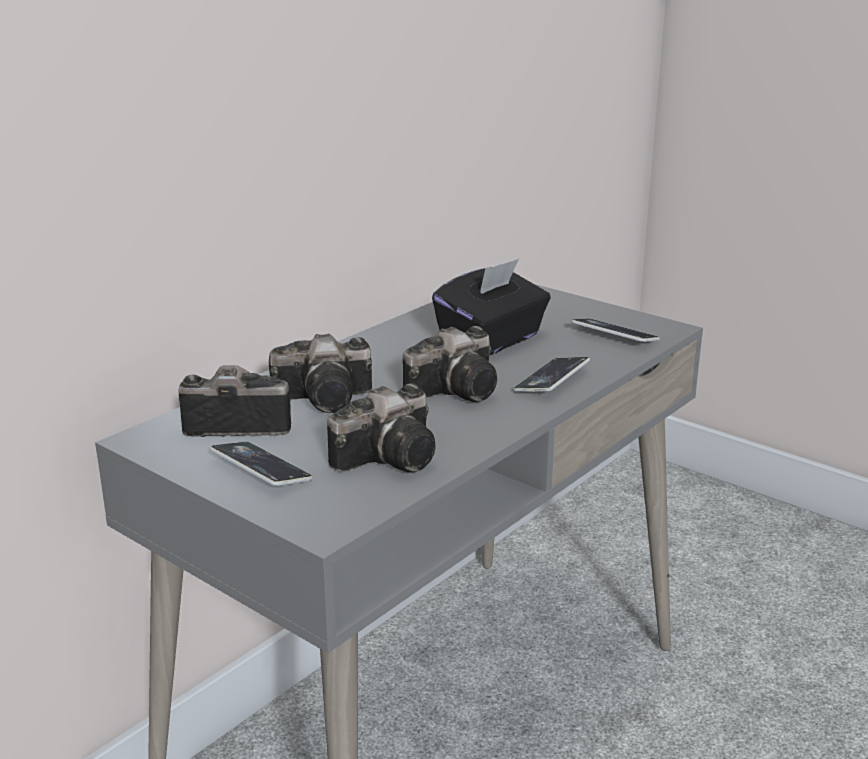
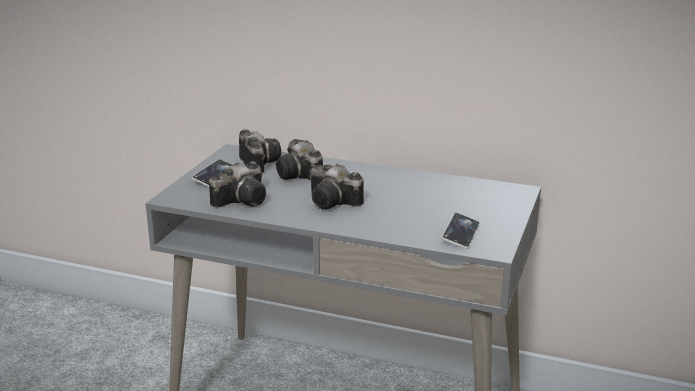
camera: 70 degrees right, 0 degrees up
(392, 457) = (244, 200): camera -> camera turned 75 degrees counterclockwise
(492, 341) = (415, 200): black tissue box -> none
(551, 380) = (368, 224): phone -> none

